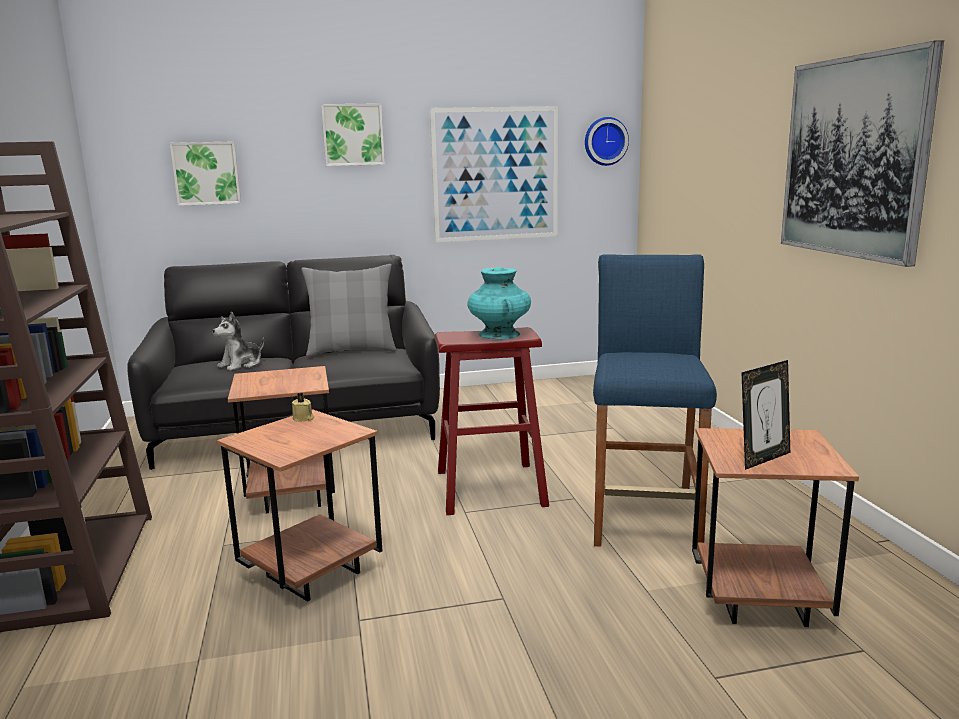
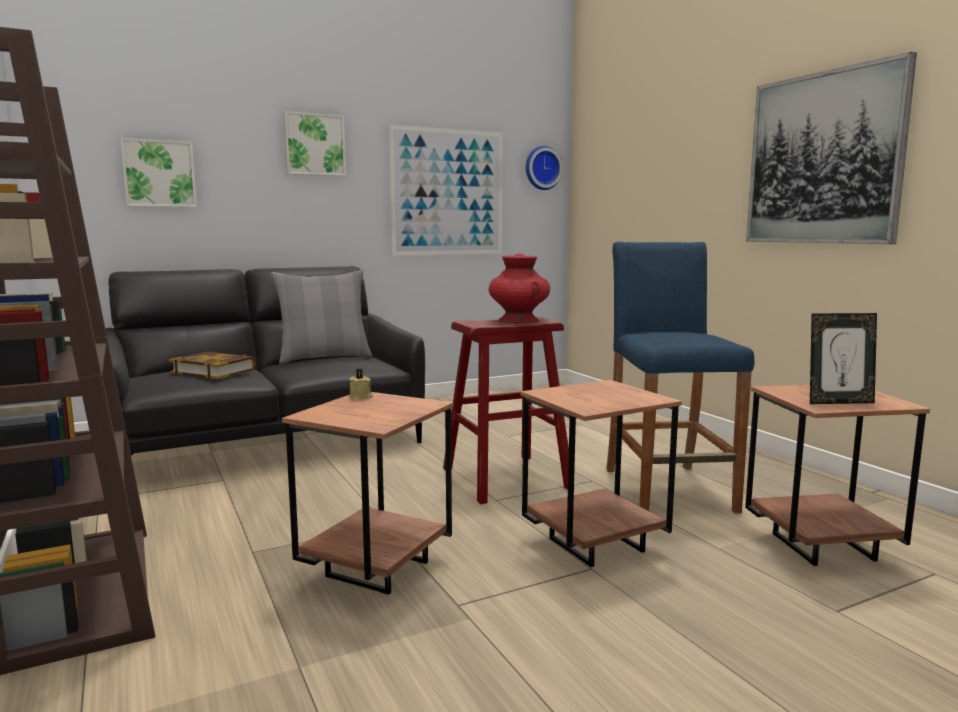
camera: 15 degrees left, 5 degrees down
(241, 364) = (214, 371): plush toy -> book
(292, 497) = (303, 502): brown side table -> brown side table (593, 545)
(499, 334) = (518, 320): turquoise vase -> red vase
(763, 459) = (839, 402): picture frame -> picture frame turned 45 degrees clockwise

